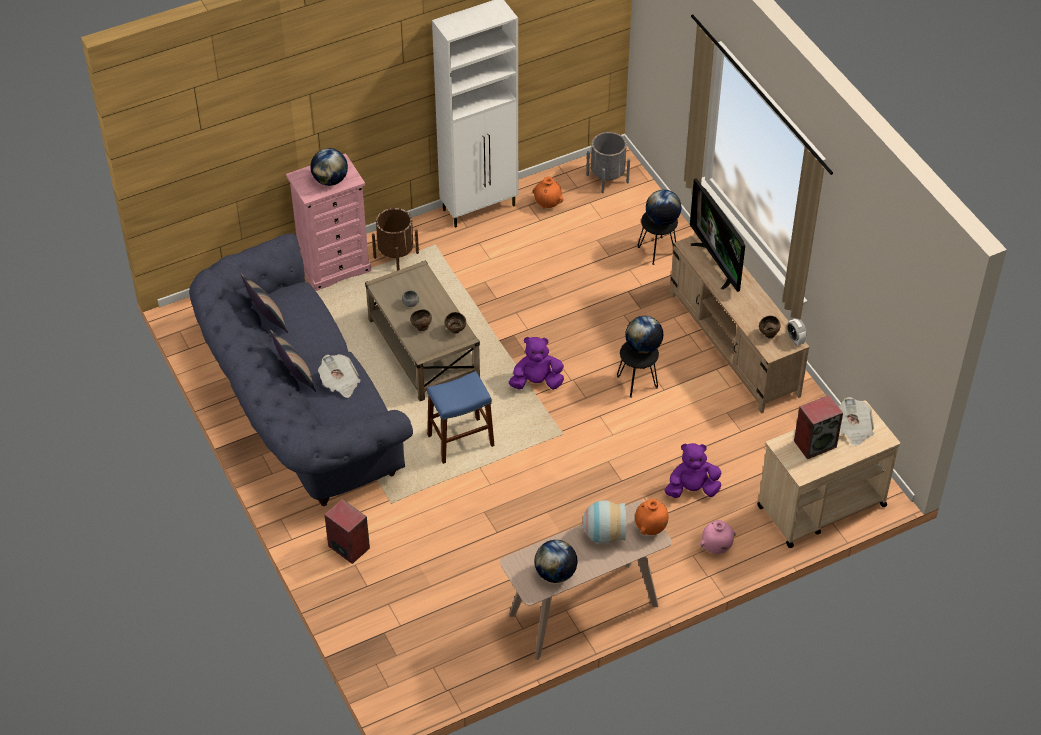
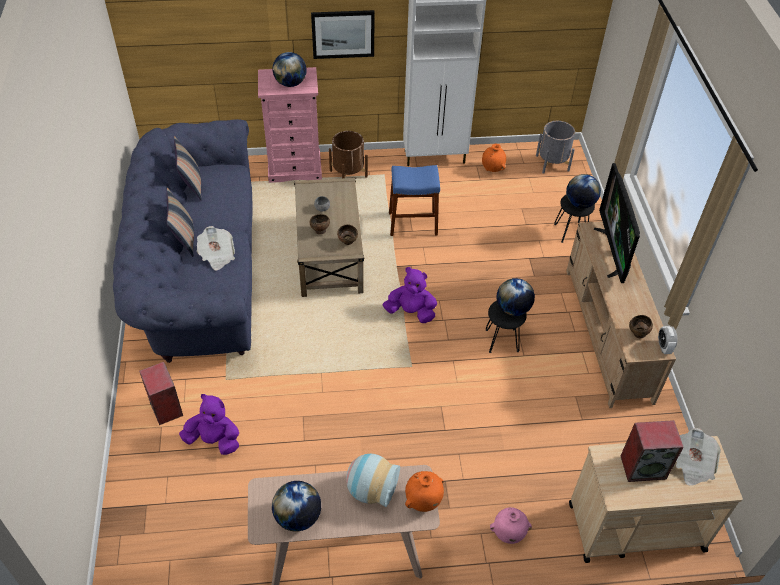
camera: 20 degrees right, 0 degrees up
(369, 112) = (343, 34): none -> picture
(460, 440) = (317, 342): blue stool -> blue stool (413, 223)
(692, 489) = (509, 462): purple plush toy -> purple plush toy (214, 440)

